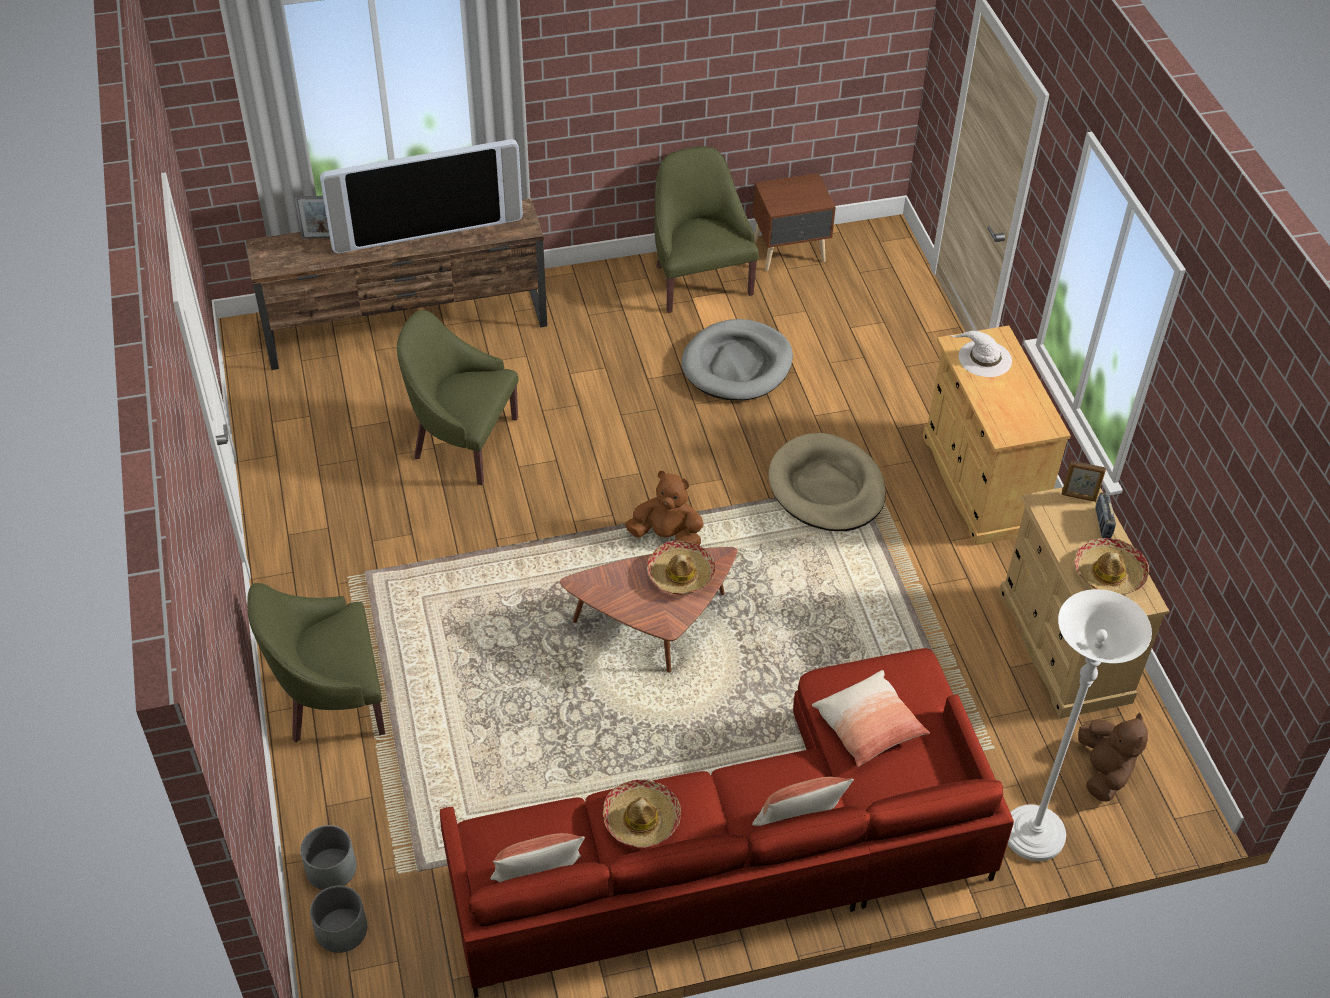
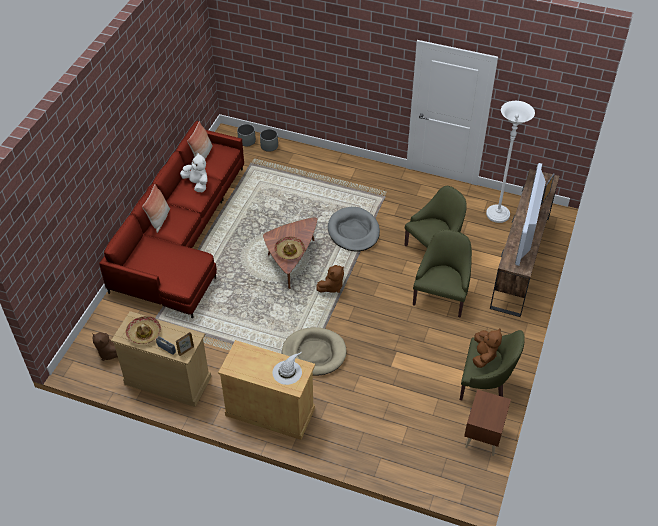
camera: 125 degrees right, 0 degrees up
(330, 699) = (334, 168): green armchair -> green armchair (441, 296)
(641, 819) = (197, 184): hat -> white plush toy
(697, 239) = (483, 355): none -> brown plush toy
(737, 364) = (413, 365): grey dog bed -> grey dog bed (353, 231)
(869, 727) = (173, 258): pillow -> none
(1033, 835) = (110, 315): white floor lamp -> white floor lamp (497, 215)

